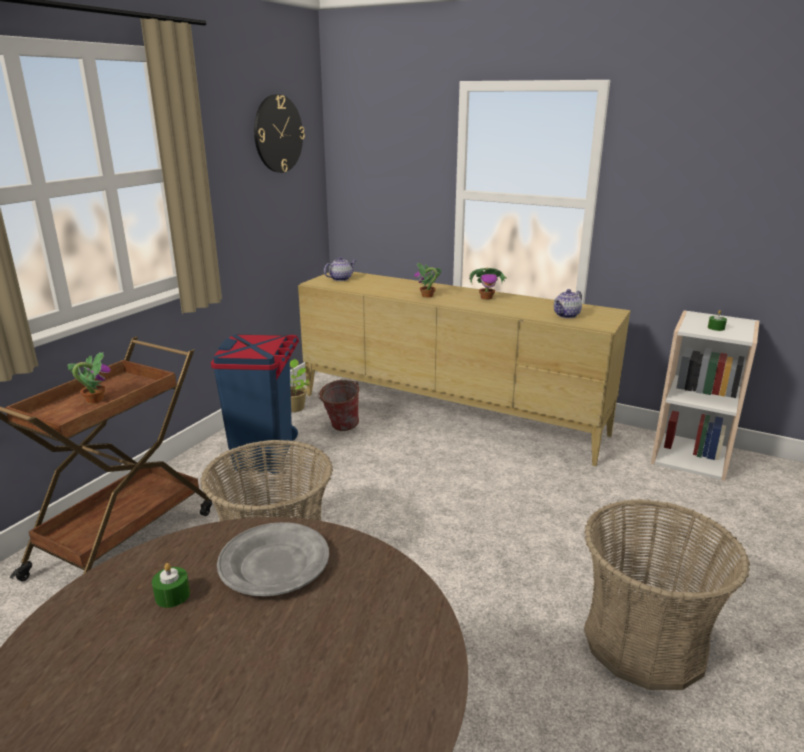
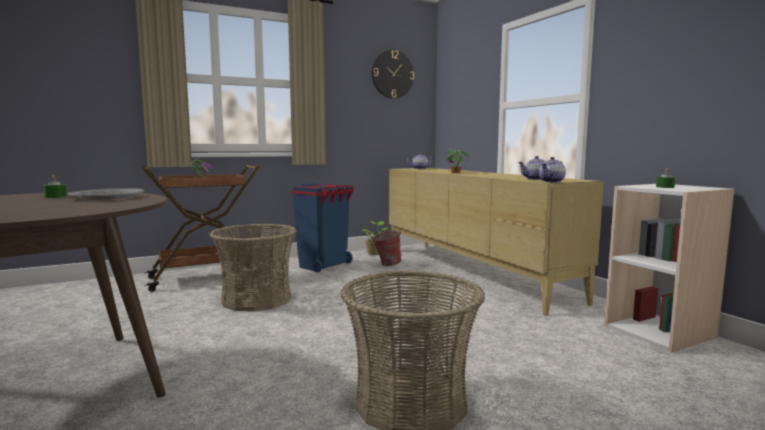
camera: 35 degrees right, 15 degrees down
(487, 298) = (496, 174): potted plant -> none
(601, 325) = (552, 181): none -> teapot

